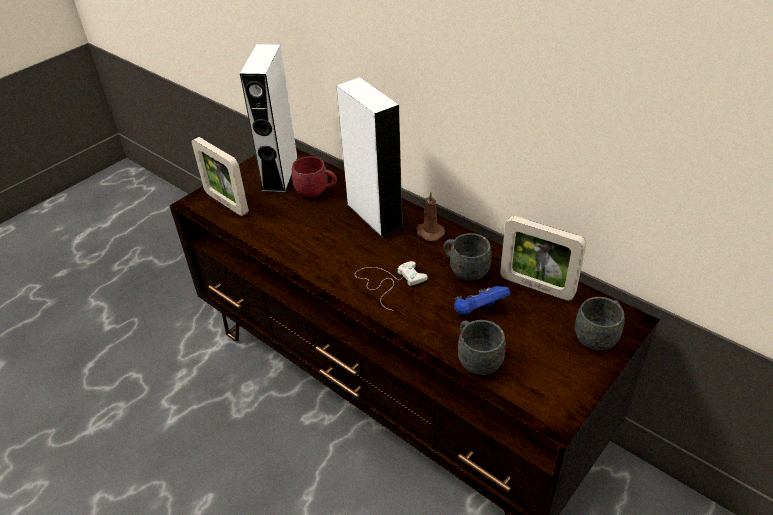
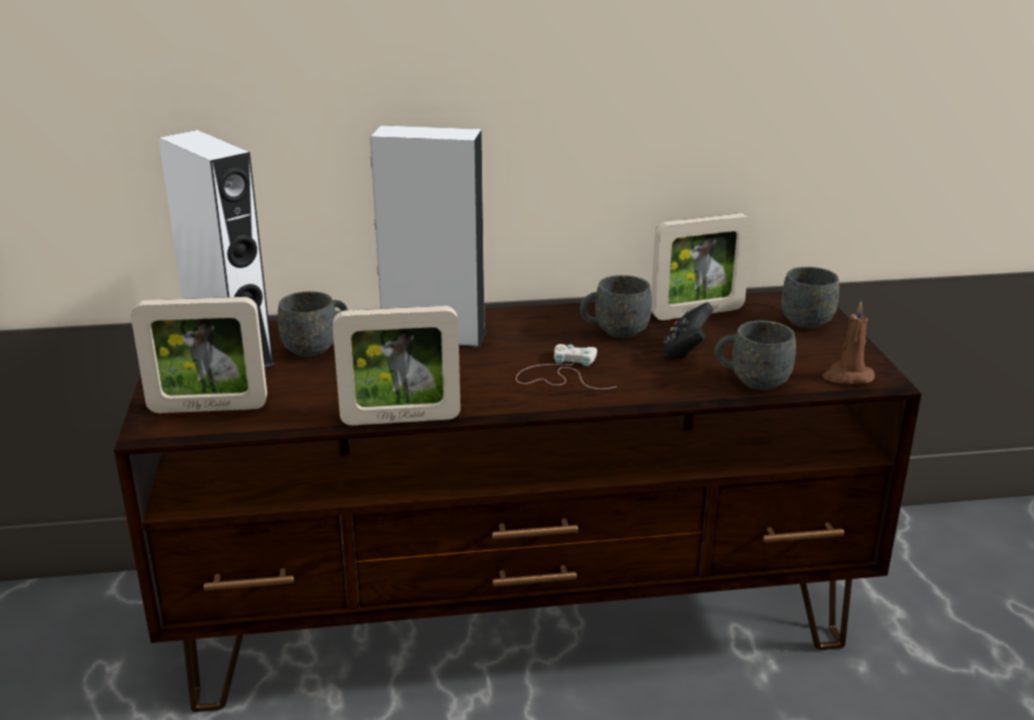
camera: 50 degrees left, 15 degrees down
(278, 261) = (400, 419): none -> picture frame
(316, 191) = (317, 347): red mug -> grey mug
(429, 232) = (522, 322): brown candle -> brown candle (847, 377)
(478, 311) = (686, 351): blue game controller -> black game controller

